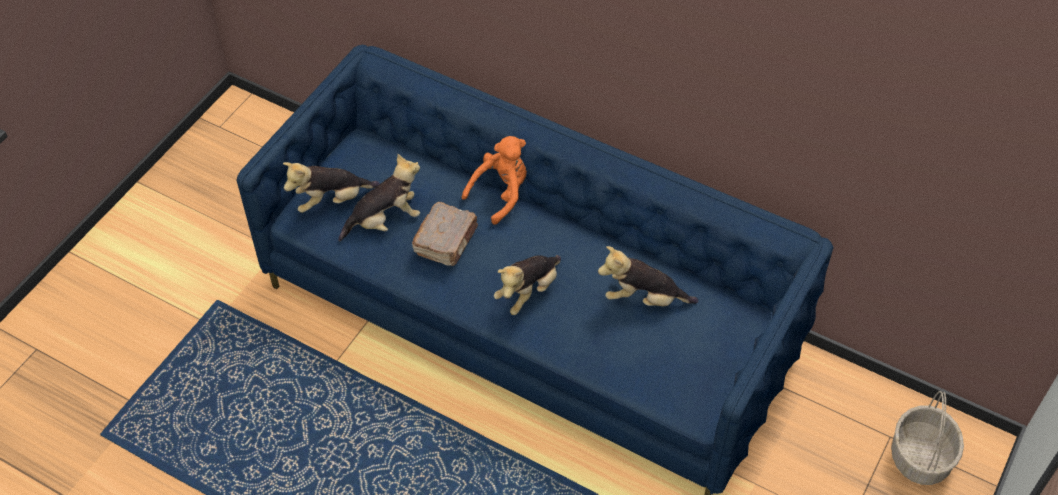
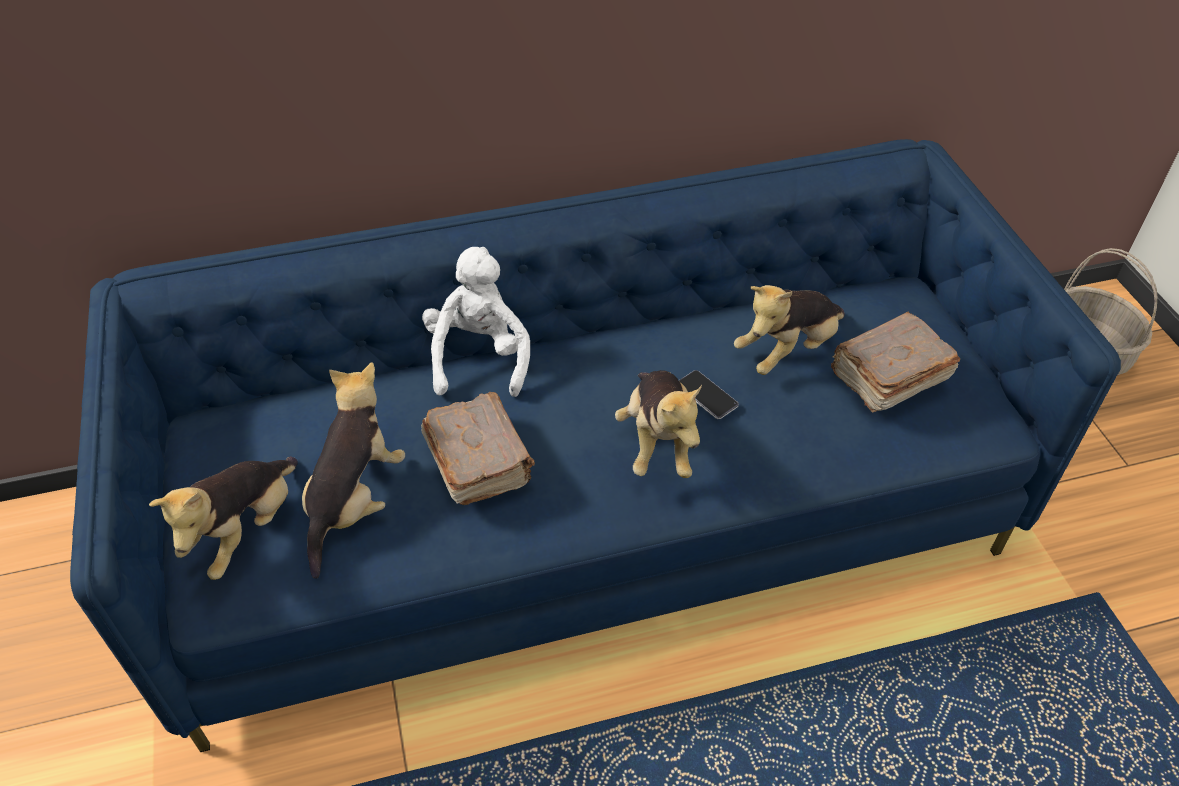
camera: 45 degrees left, 5 degrees down
(501, 193) = (479, 357): orange plush toy -> white plush toy
(576, 289) = (706, 395): none -> phone
(672, 347) = (888, 376): none -> brown book

